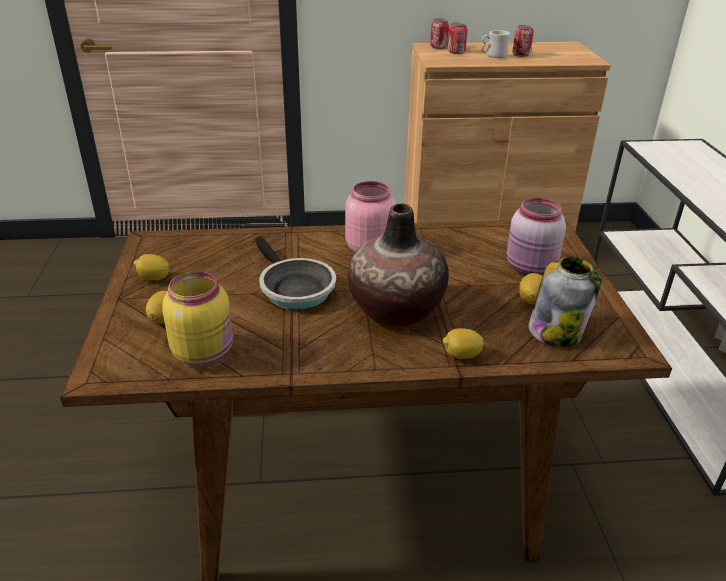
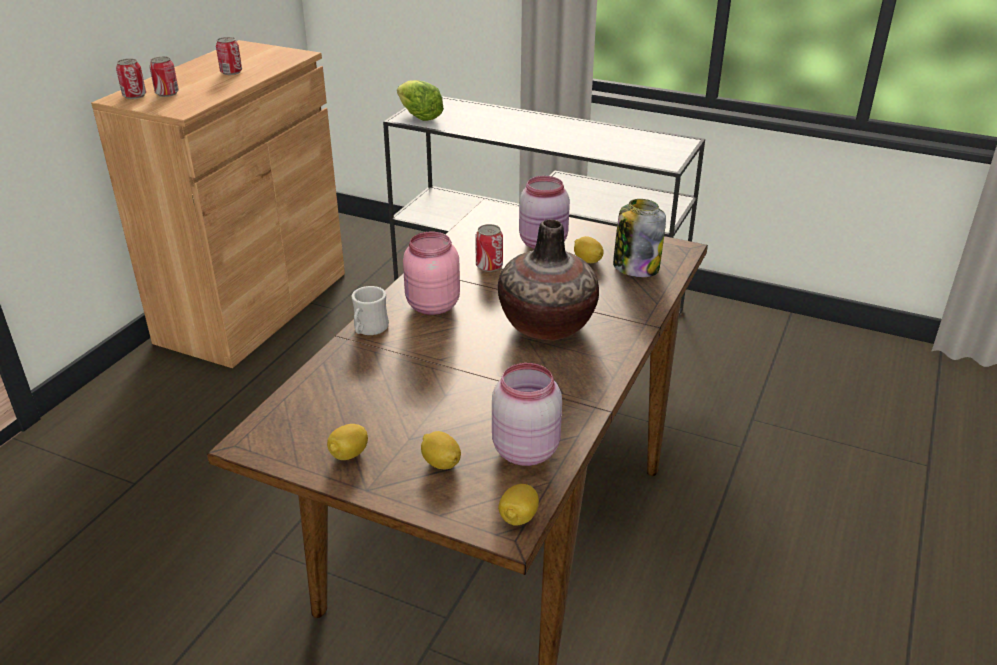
camera: 60 degrees left, 0 degrees up
(205, 352) = (525, 449): yellow jar -> pink jar
(294, 288) = (461, 368): frying pan -> none
(458, 254) = (489, 266): none -> can
(461, 355) = (634, 317): lemon -> lemon (518, 518)
(493, 56) = (211, 83): white mug -> white mug (368, 330)
(655, 149) = (419, 117): none -> lettuce

